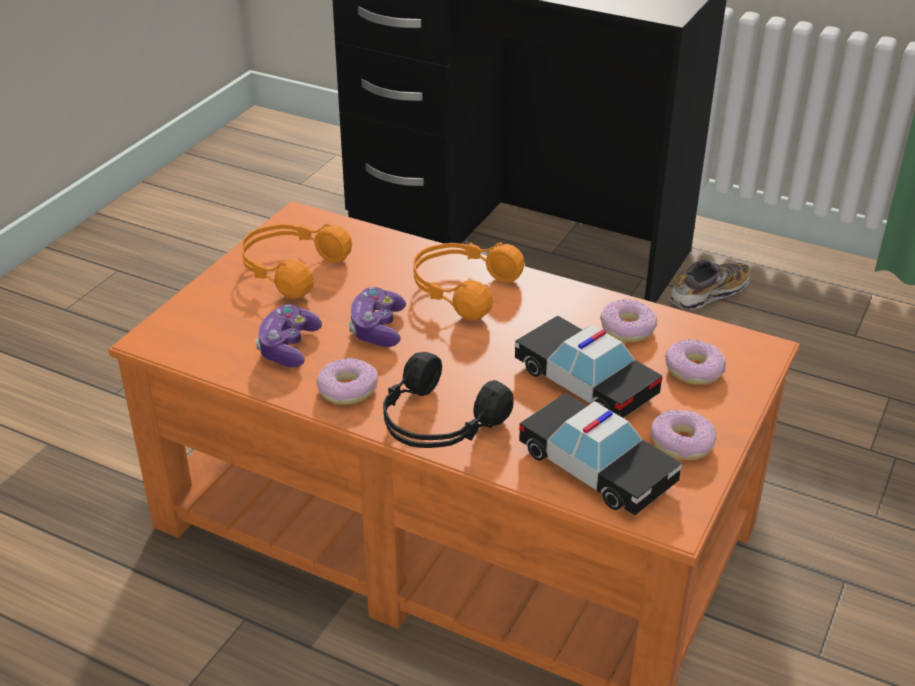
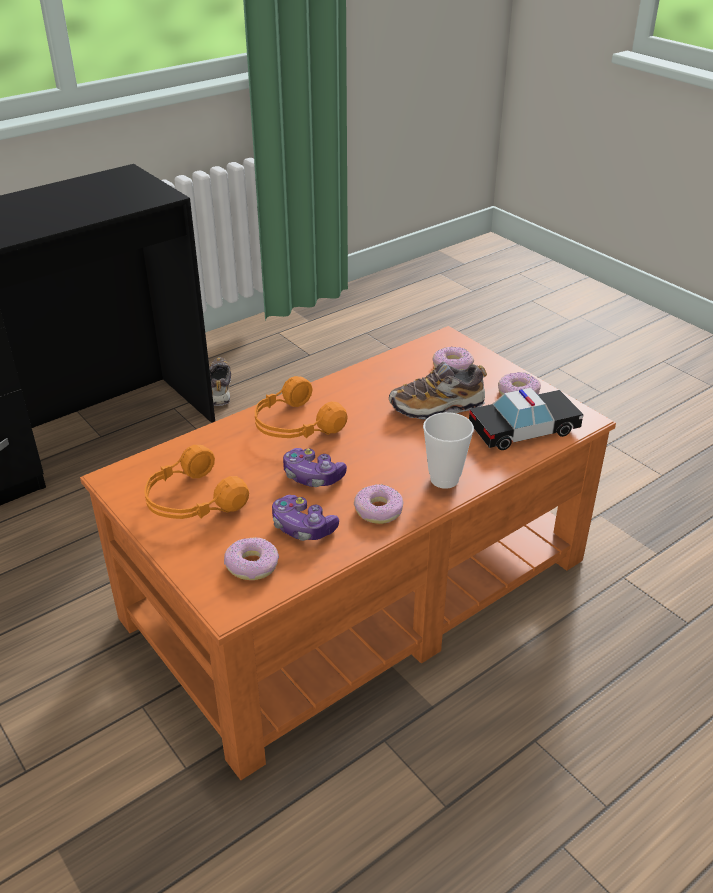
camera: 65 degrees left, 0 degrees up
(437, 423) = (444, 479): black headphones -> cup
(585, 381) = (437, 407): toy car -> shoe
(627, 328) = (393, 374): donut -> donut (252, 565)

